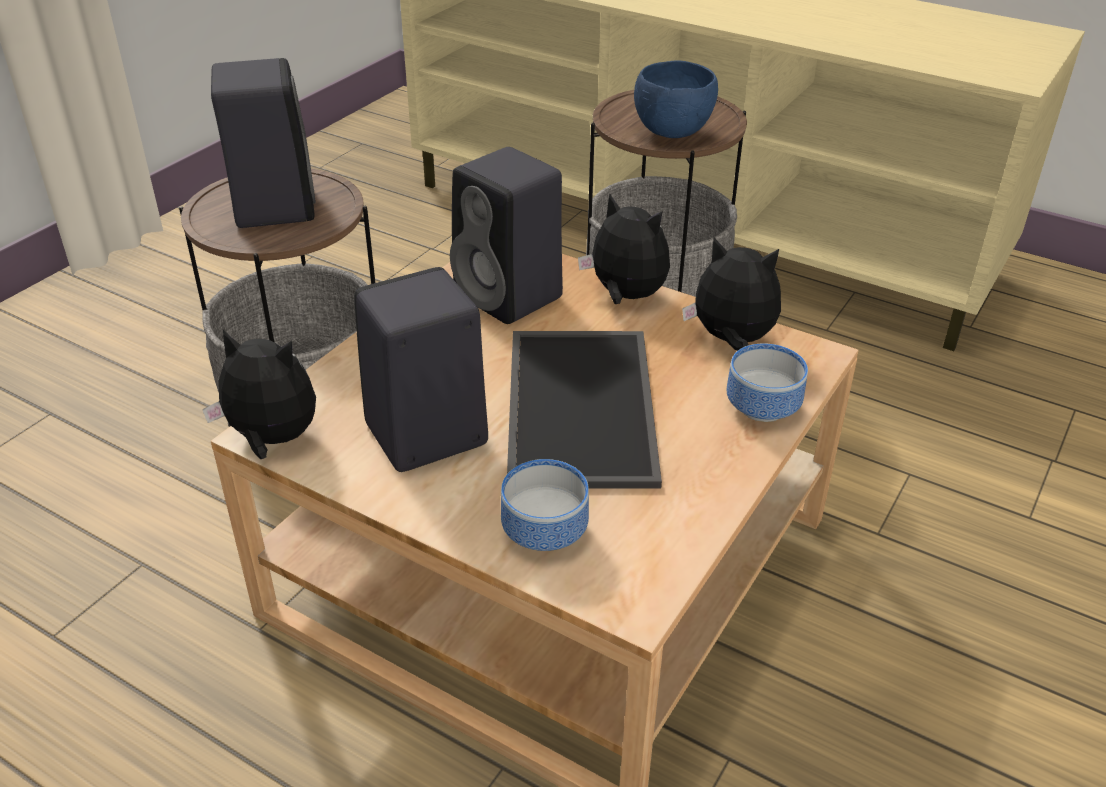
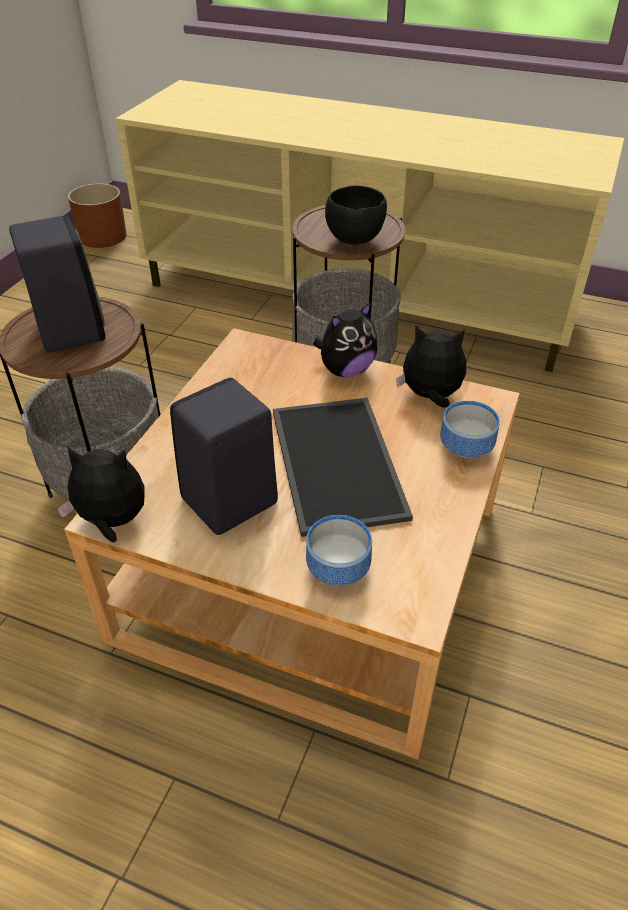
camera: 10 degrees left, 5 degrees up
(375, 120) = (103, 236): none -> brown planter
(511, 297) = (263, 380): black speaker -> none
(625, 296) = (346, 370): plush toy -> plush toy turned 120 degrees clockwise
(673, 132) = (355, 239): blue bowl -> black bowl

